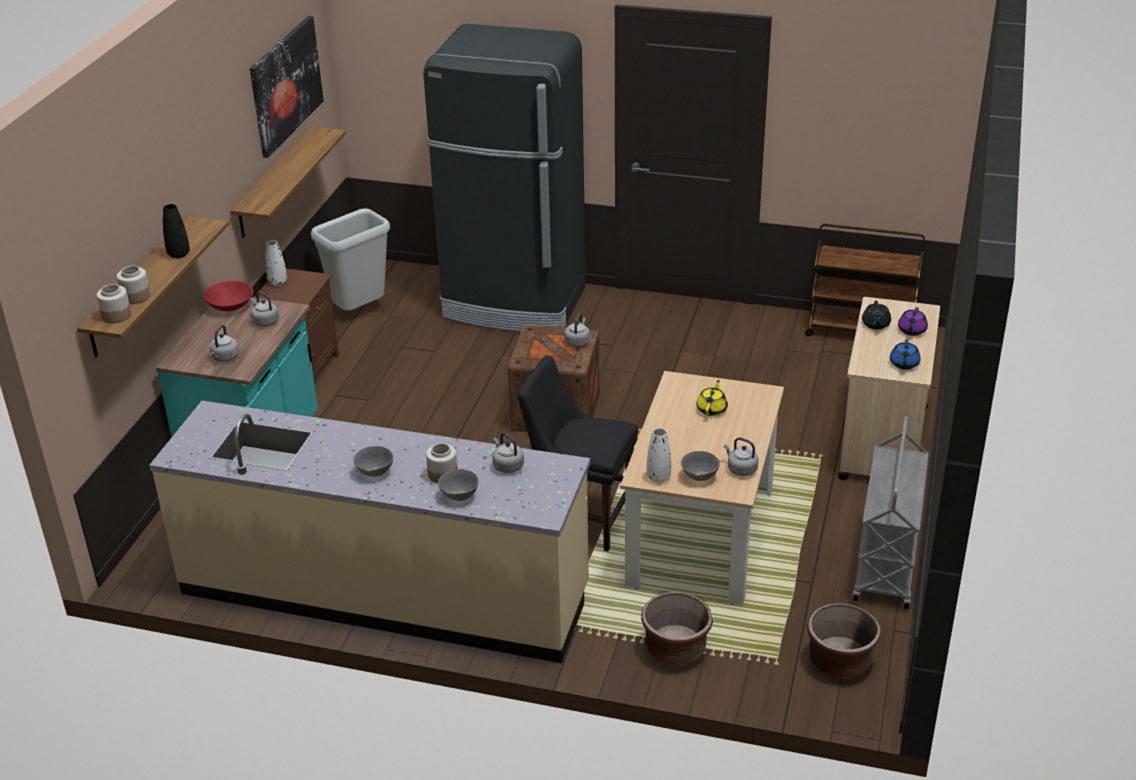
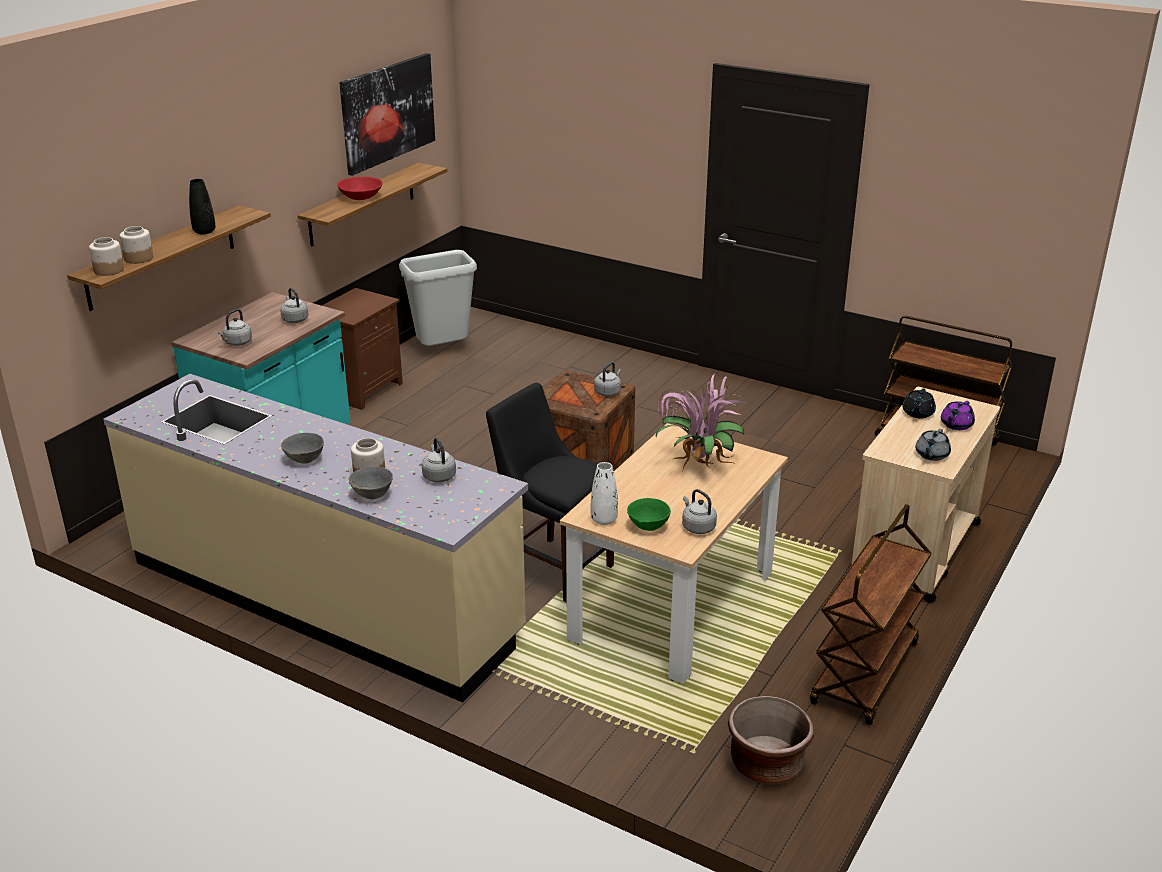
camera: 15 degrees right, 5 degrees down
(230, 306) = (272, 303): red bowl -> red bowl (361, 197)
(277, 282) = (346, 299): white vase -> none
(515, 304) = (592, 365): black fridge -> none
(675, 649) = (589, 714): brown planter -> none
(699, 477) = (648, 527): grey bowl -> green bowl
(712, 409) = (697, 465): yellow teapot -> potted plant
(886, 565) = (865, 675): grey cart -> brown cart
(904, 364) = (931, 455): blue teapot -> grey teapot

